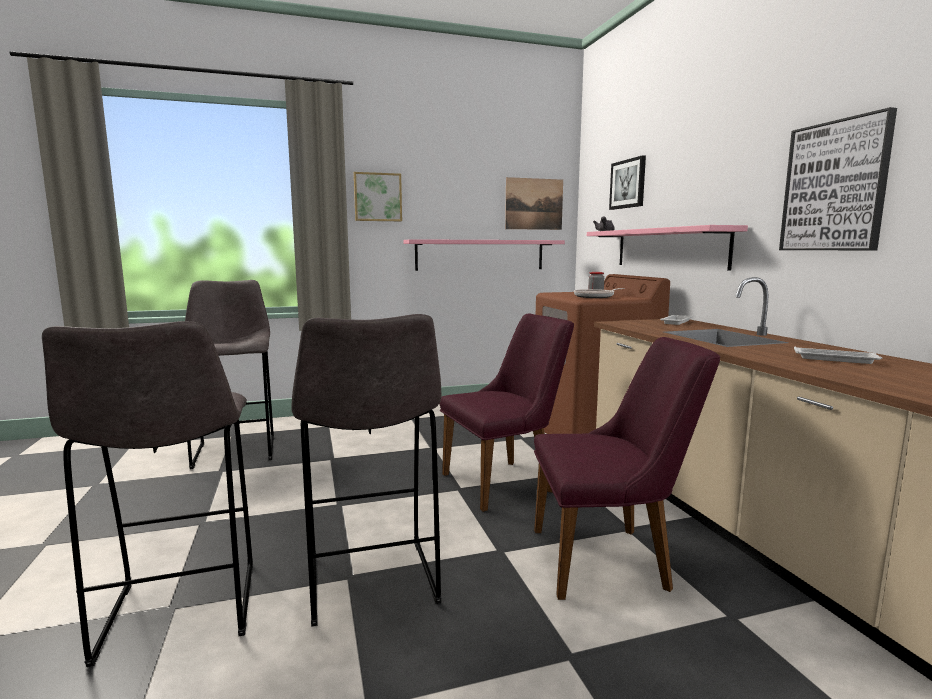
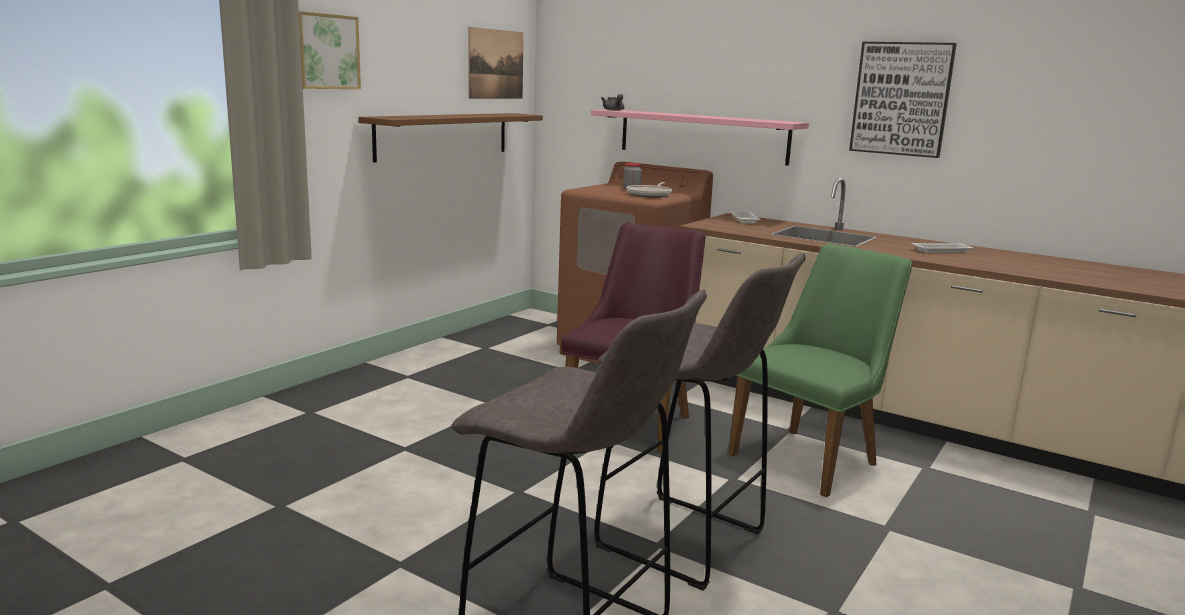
camera: 40 degrees left, 5 degrees up
(235, 451) = (240, 477): grey stool -> none
(480, 255) = (443, 135): pink shelf -> brown shelf
(612, 559) = (813, 456): purple chair -> green chair
(628, 184) = (633, 54): picture -> none

